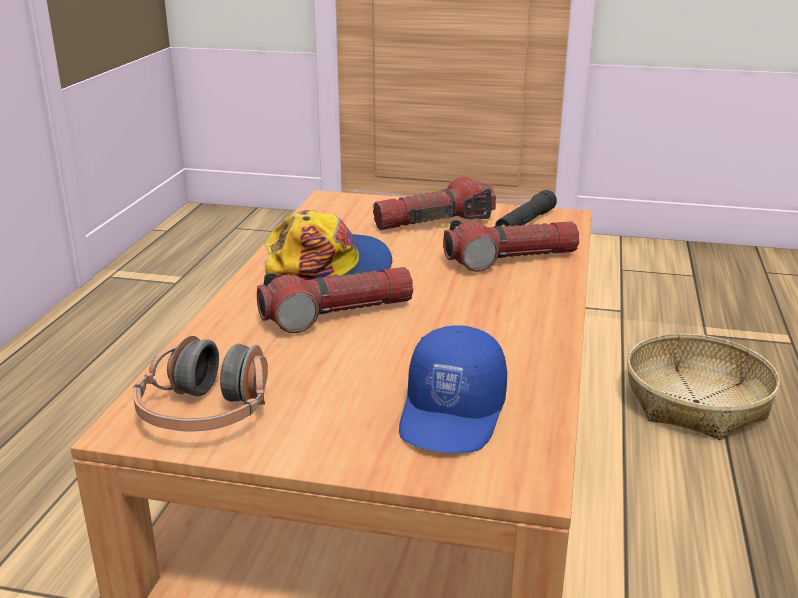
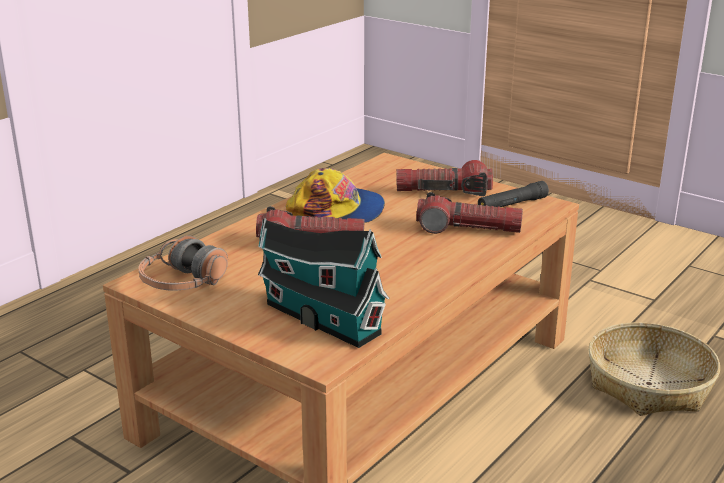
camera: 25 degrees right, 0 degrees up
(454, 414) = (319, 317): blue cap -> toy house

